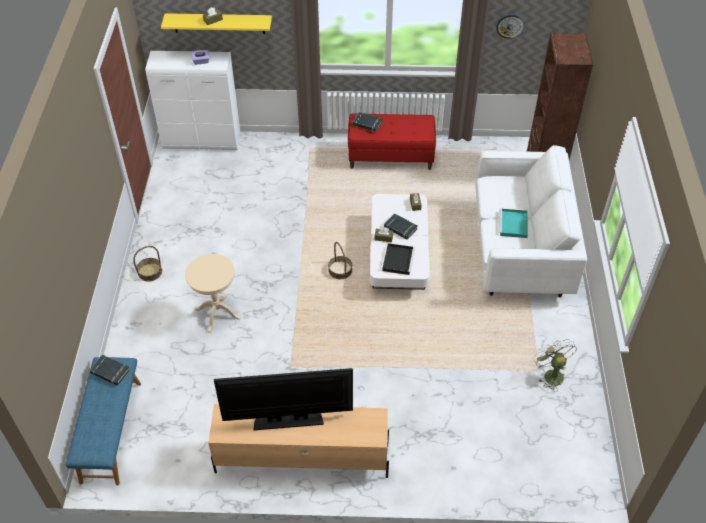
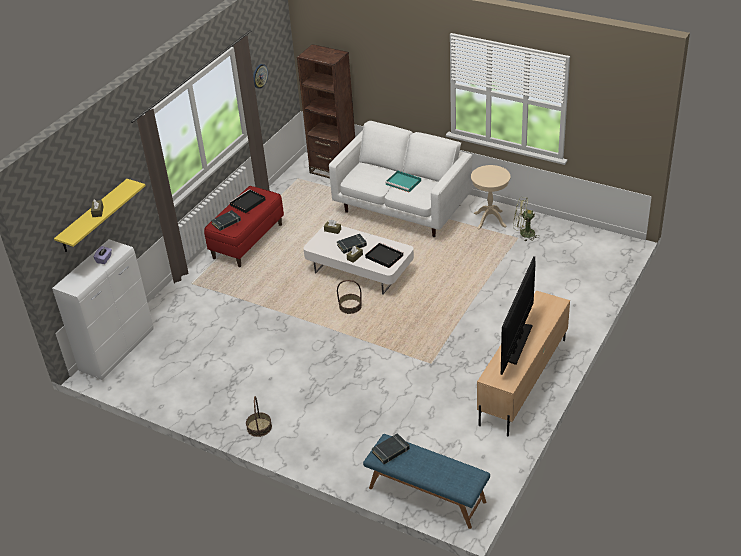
camera: 60 degrees left, 10 degrees down
(217, 314) = (343, 393): beige side table -> beige side table (489, 220)
(405, 125) = (247, 203): none -> black tray

